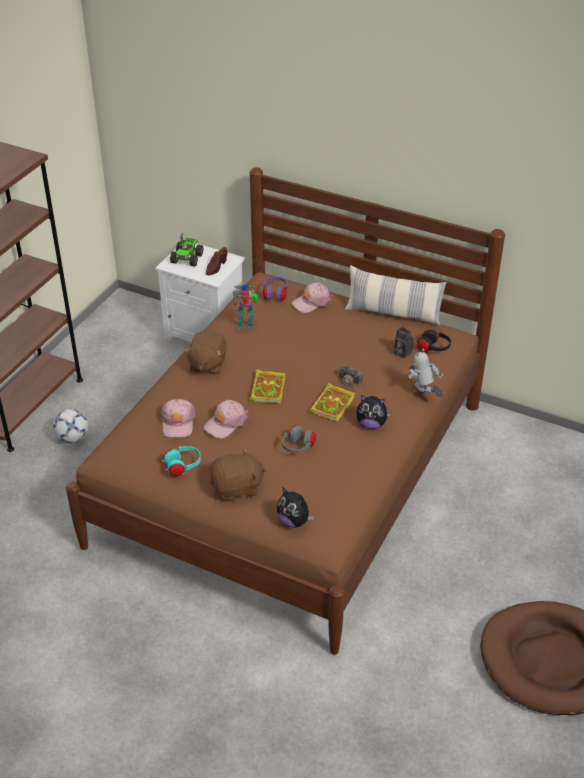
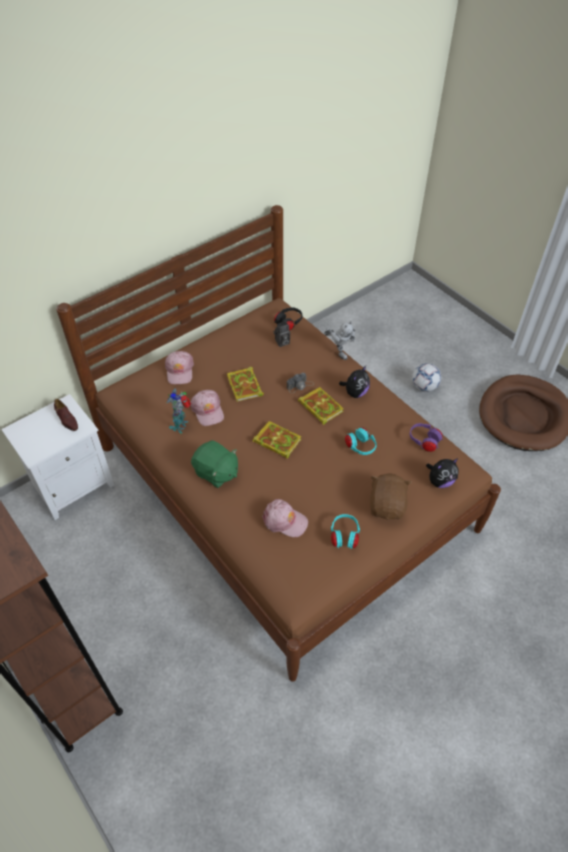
camera: 65 degrees left, 10 degrees up
(72, 438) = (140, 645): football -> football (424, 387)
(187, 258) = (34, 436): toy truck -> none
(207, 364) = (216, 472): brown plush toy -> green plush toy
(226, 423) = (305, 485): pink cap -> pink cap (208, 410)
(275, 295) = (151, 391): purple headphones -> purple headphones (424, 442)
(298, 447) = (360, 447): grey headphones -> turquoise headphones
(322, 347) = (245, 386): none -> book
(393, 313) = (228, 329): pillow -> none
(423, 396) = (338, 351): toy robot -> toy robot turned 120 degrees counterclockwise

